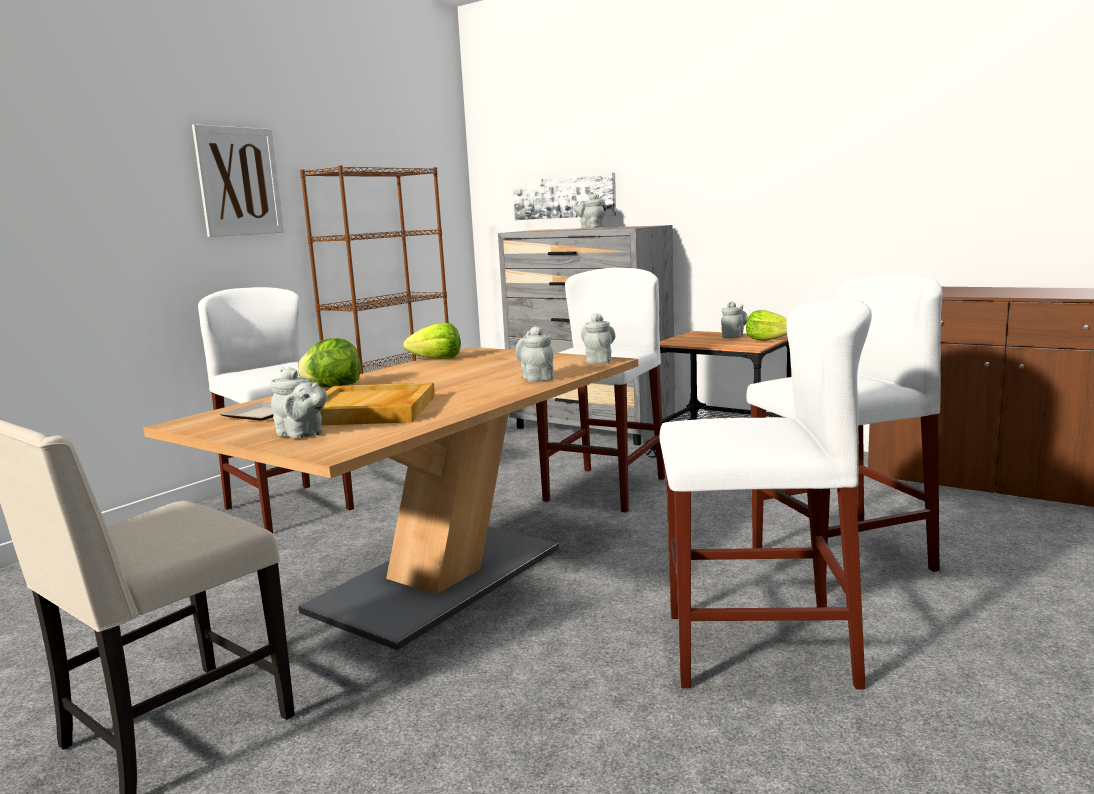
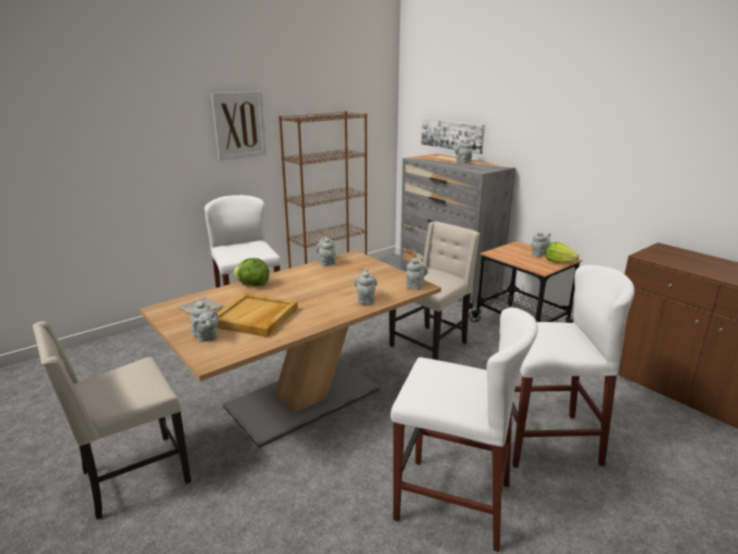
camera: 15 degrees right, 10 degrees up
(437, 359) = (326, 262): lettuce -> grey teapot
(605, 489) = (430, 345): white stool -> beige chair

